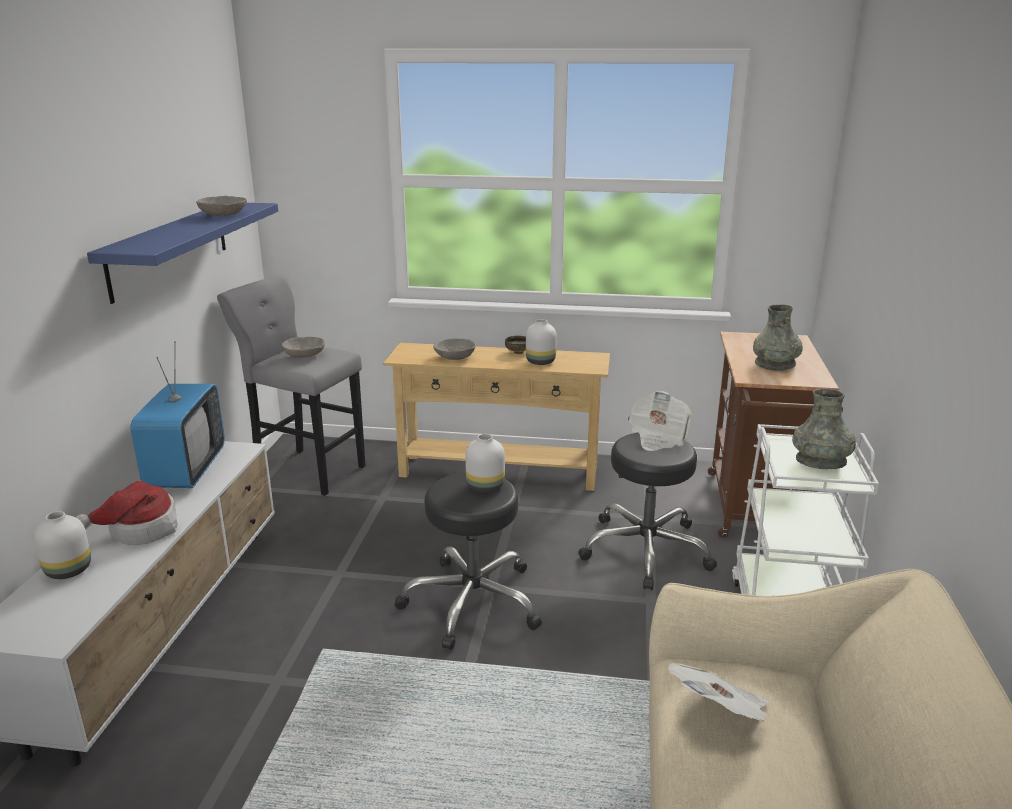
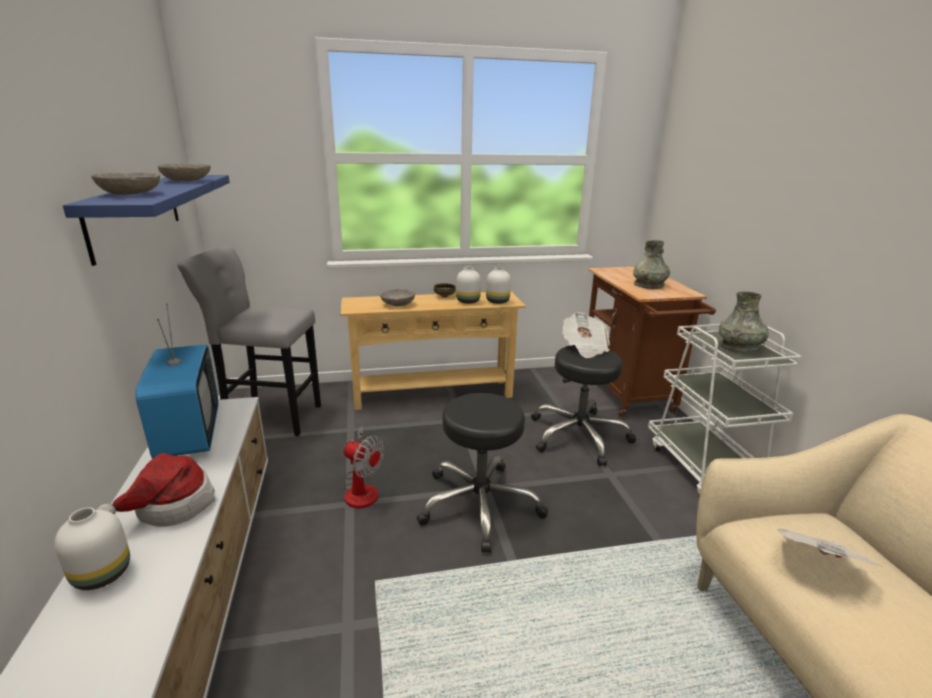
camera: 20 degrees left, 0 degrees up
(304, 356) = (265, 314): grey bowl -> grey bowl (130, 194)
(359, 561) = (362, 488): none -> fan
(485, 486) = (492, 404): white vase -> white vase (497, 301)

